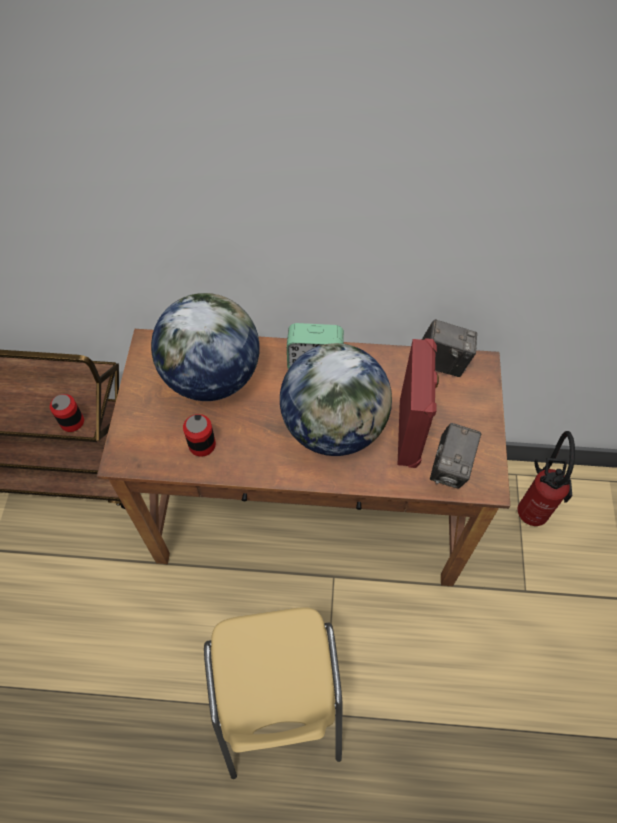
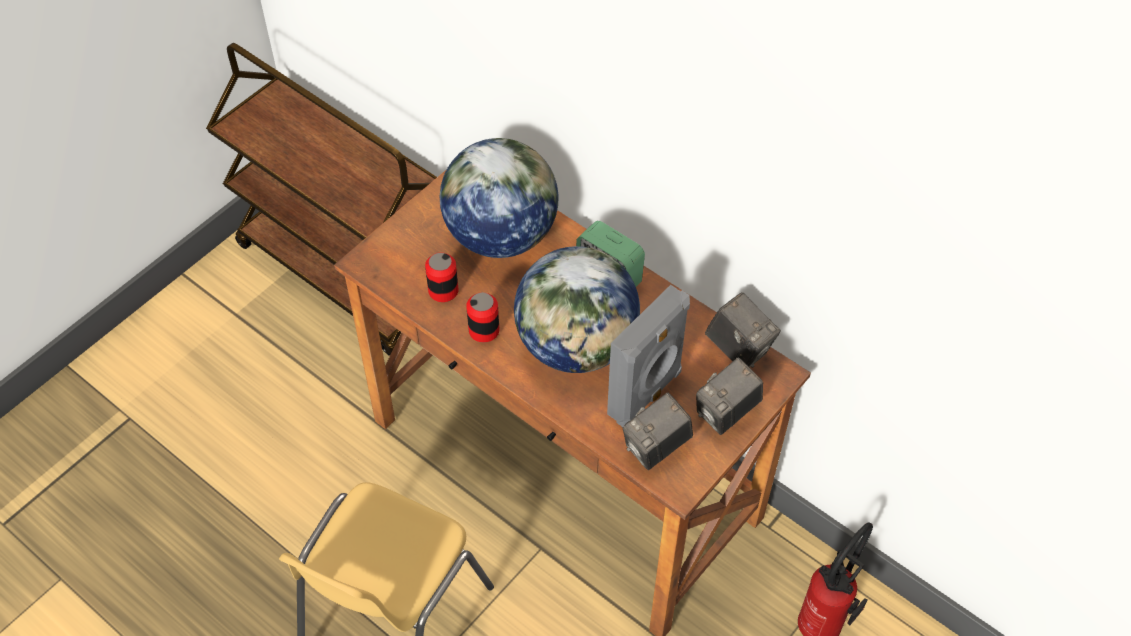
camera: 35 degrees right, 5 degrees down
(72, 422) = (362, 215): can -> can (484, 330)
(410, 433) = (646, 394): red speaker -> grey speaker
(473, 413) = (726, 413): none -> camera

